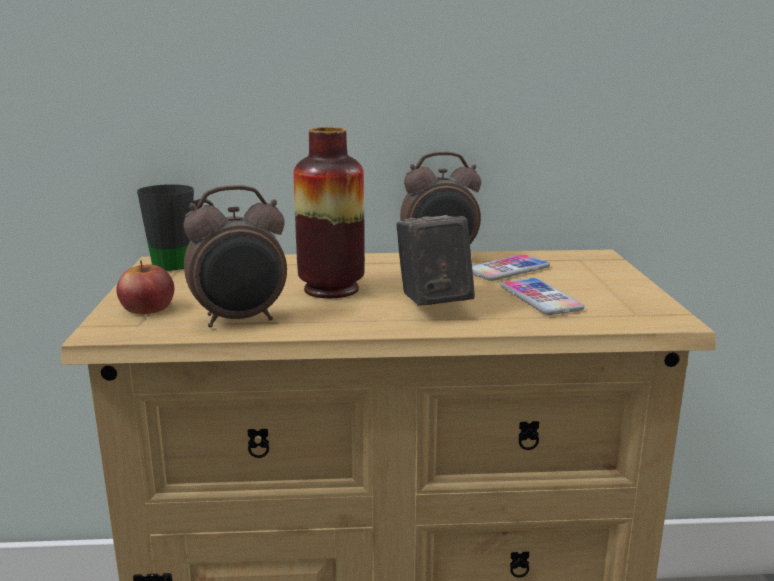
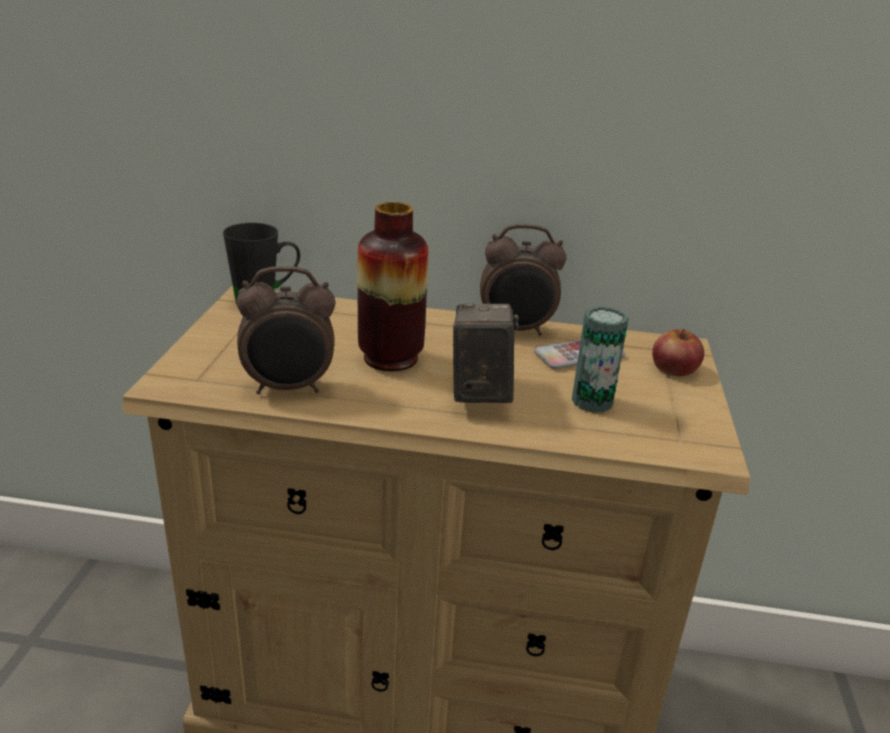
camera: 10 degrees right, 10 degrees up
(147, 308) = (212, 359): apple -> apple (674, 368)
(540, 298) = (592, 401): phone -> can

